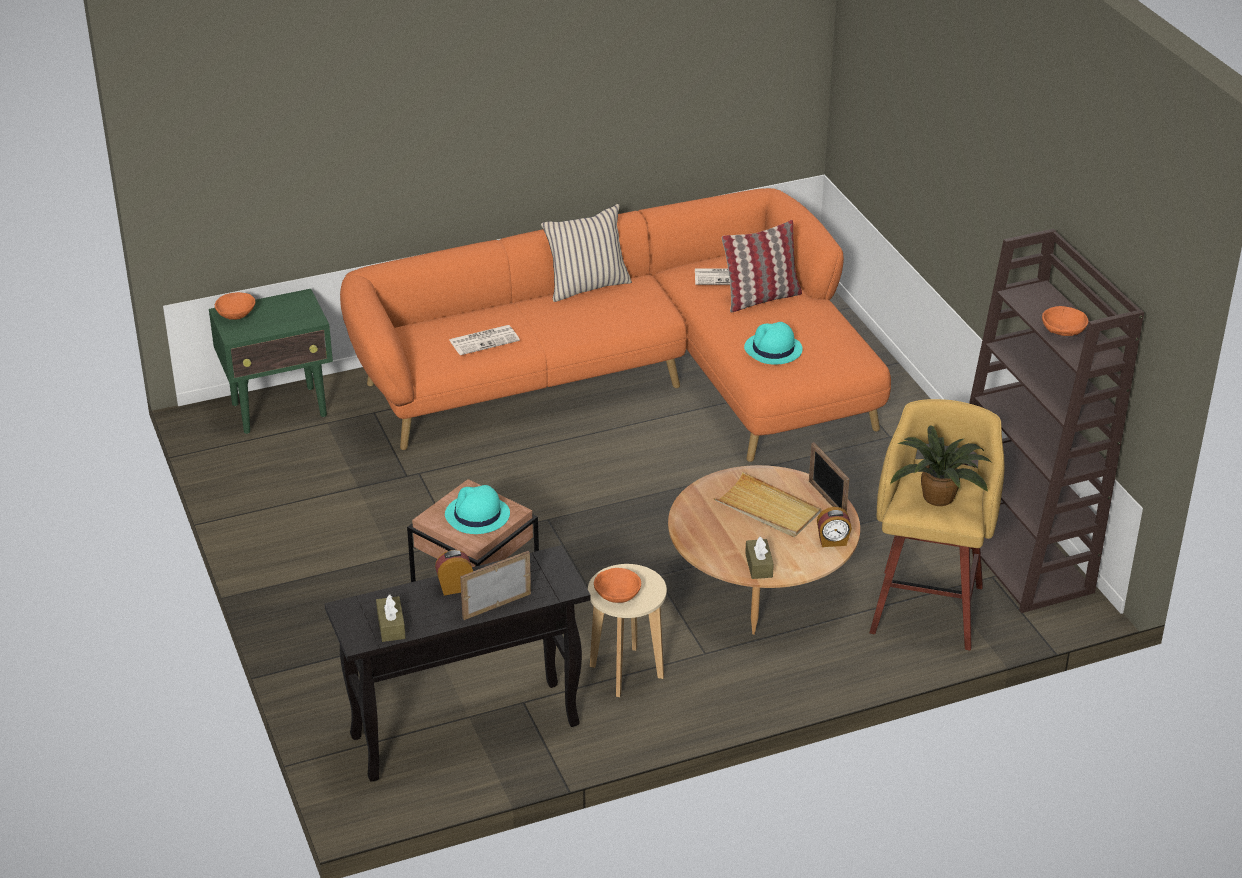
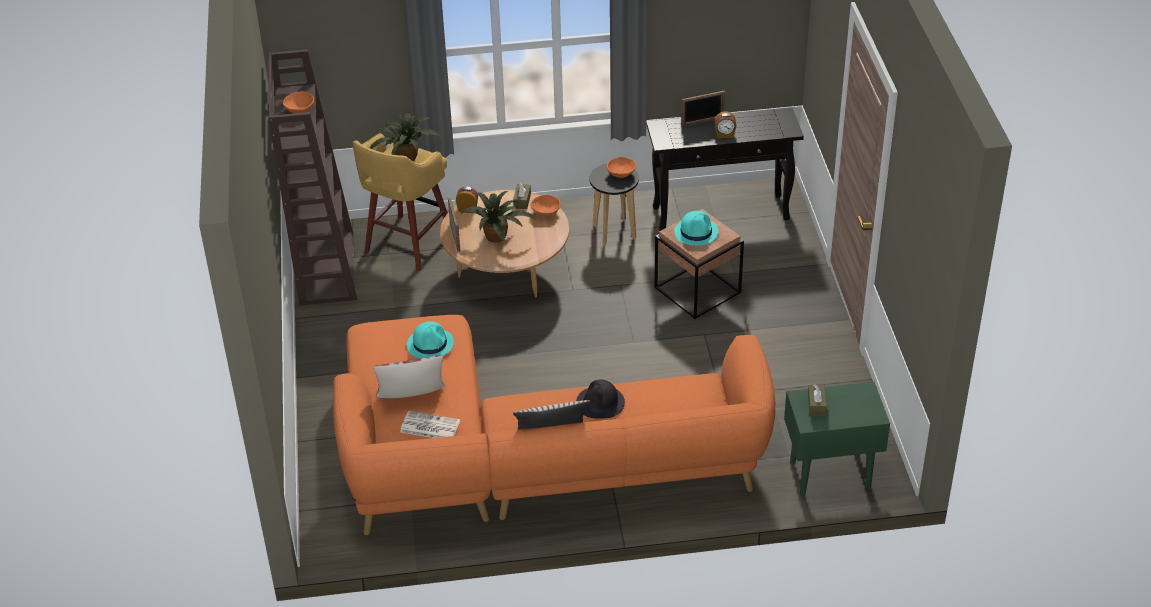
camera: 165 degrees left, 5 degrees up
(237, 315) = (865, 412): orange bowl -> orange bowl (545, 212)
(391, 626) = (765, 118): brown tissue box -> brown tissue box (816, 405)
(484, 340) = (655, 395): newspaper -> none
(546, 325) = (600, 403): none -> black hat
(626, 672) = (614, 232): beige stool -> black stool
(767, 509) = (497, 236): beige tray -> potted plant

